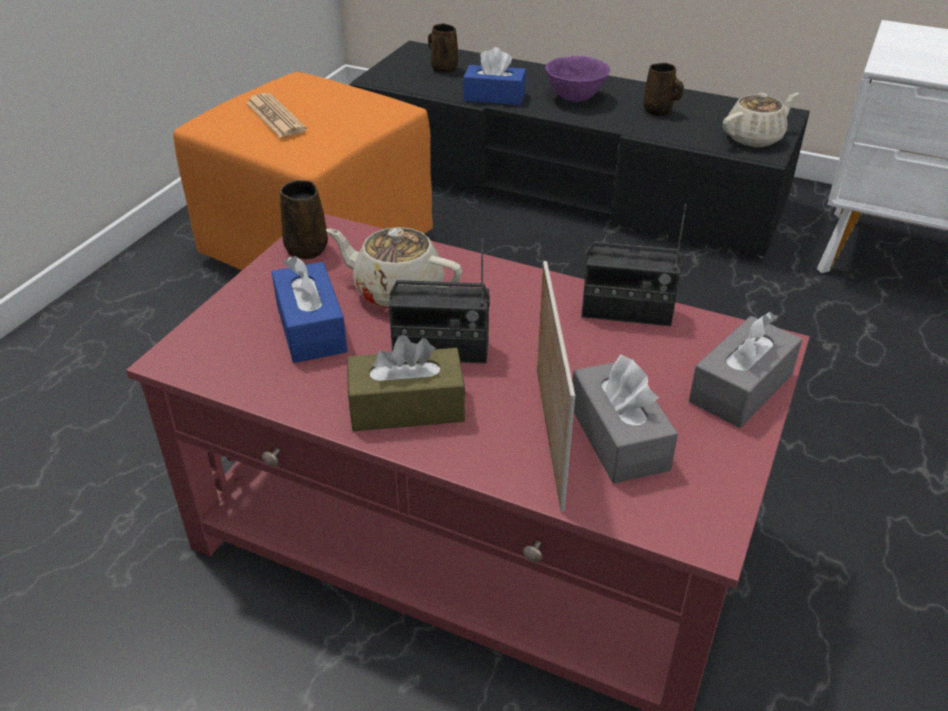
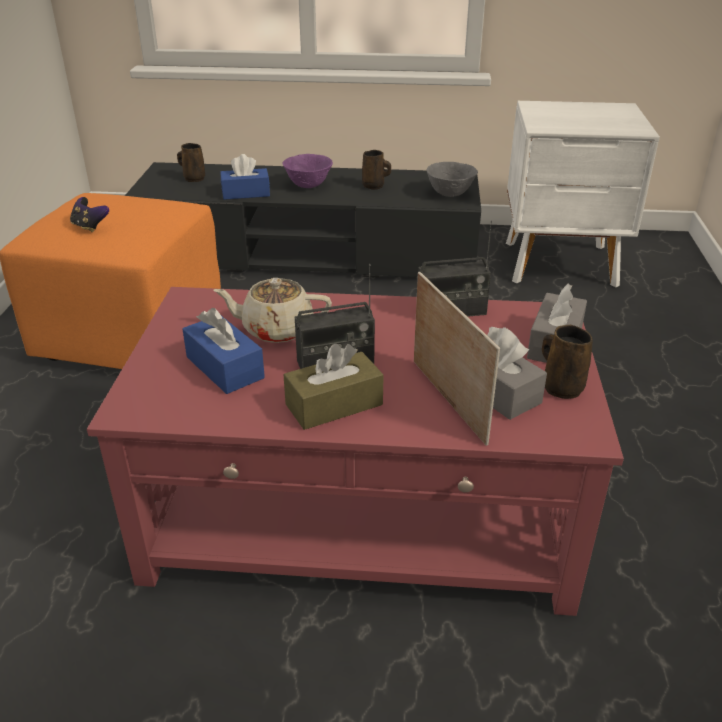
camera: 20 degrees left, 5 degrees down
(275, 117) = (90, 227): newspaper -> game controller
(306, 247) = (184, 312): brown mug -> brown mug (561, 387)
(754, 138) = (450, 194): beige teapot -> grey bowl

